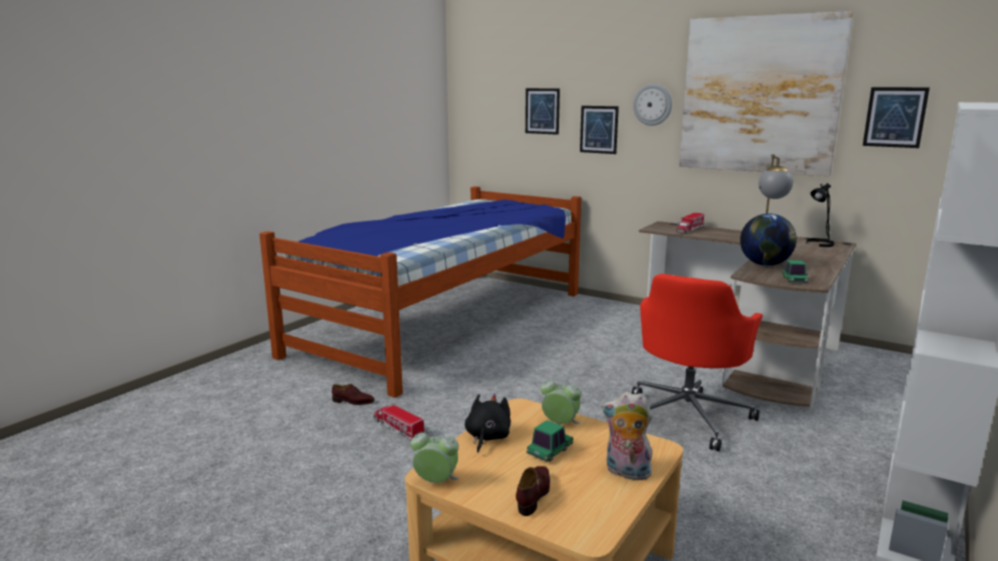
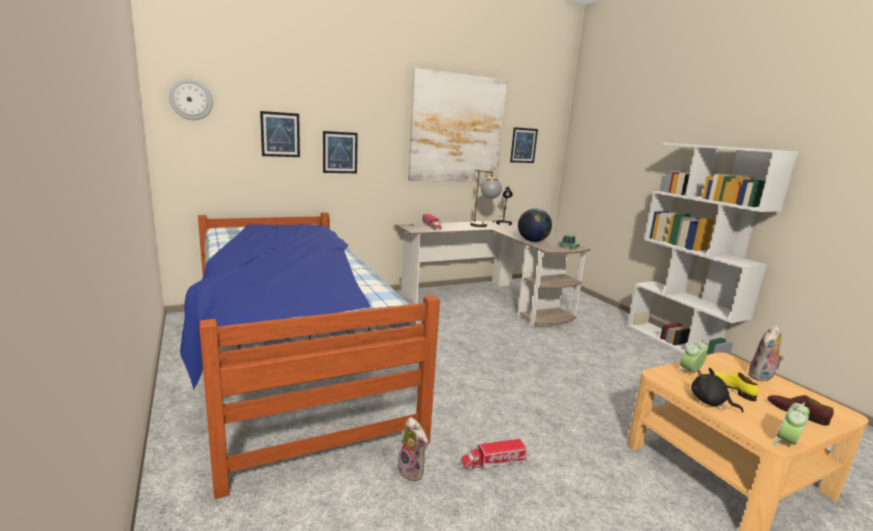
camera: 60 degrees left, 0 degrees up
(353, 401) = (413, 471): brown shoe -> plush toy
(549, 451) = (732, 388): toy car -> yellow shoe
(652, 104) = (385, 132): wall clock -> wall clock (191, 99)
(688, 416) = (557, 348): red office chair -> none

